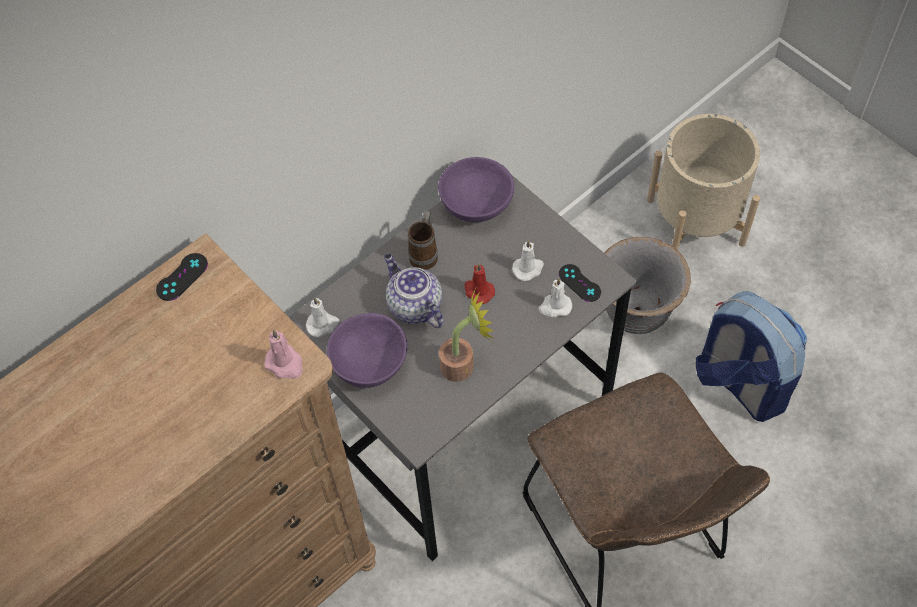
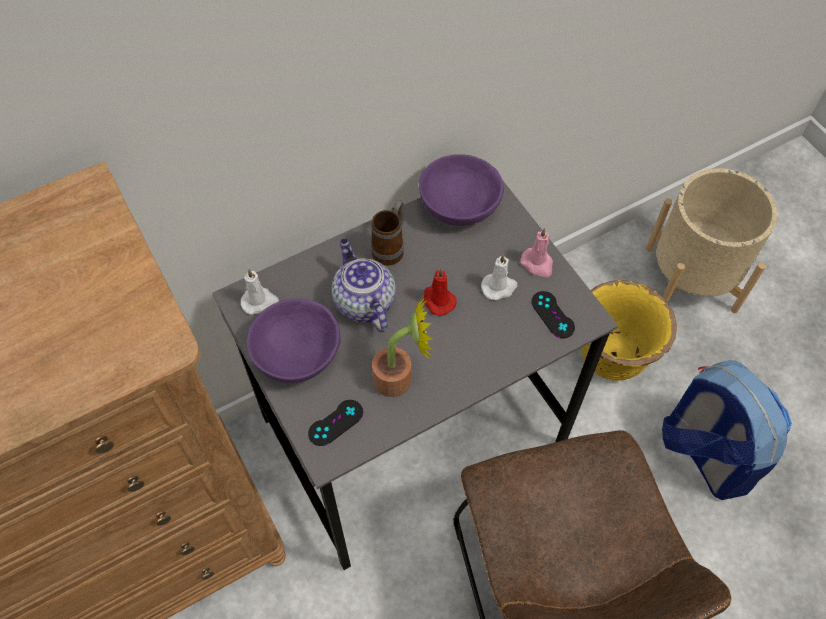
camera: 10 degrees right, 0 degrees up
(182, 277) = (57, 206): black game controller -> black game controller (335, 423)
(285, 364) = (140, 338): pink candle -> pink candle (538, 264)
(554, 306) = (518, 335): white candle -> none
(637, 313) = (612, 357): grey planter -> yellow planter

